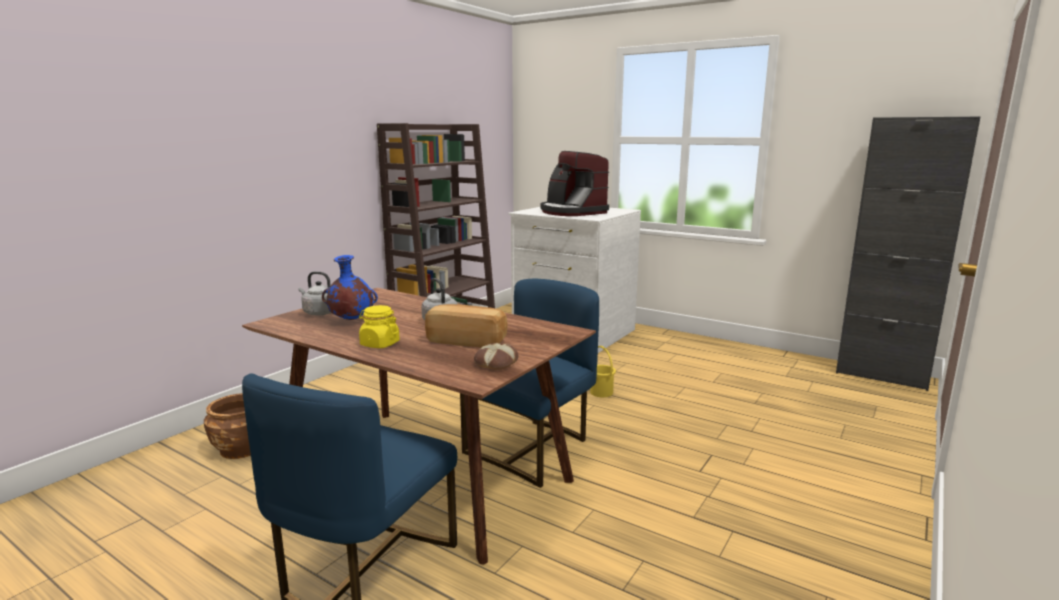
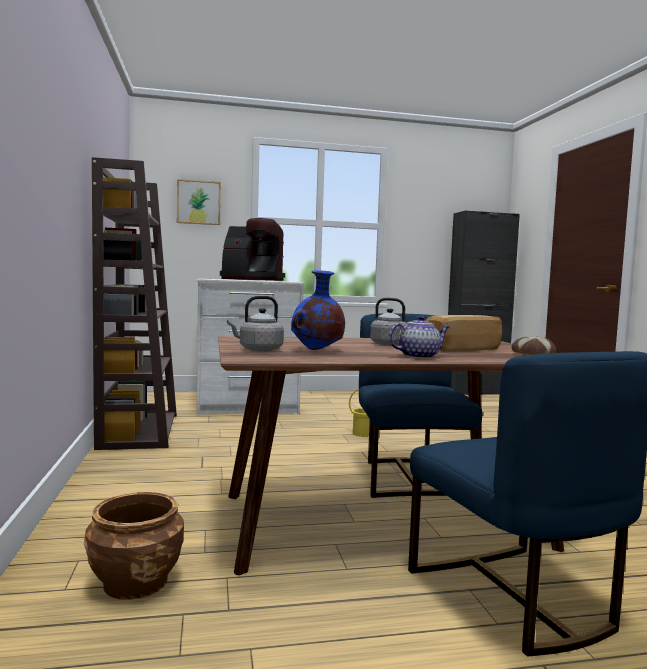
camera: 45 degrees left, 10 degrees down
(379, 344) = (419, 356): yellow jar -> teapot
(566, 125) = (199, 202): none -> picture

